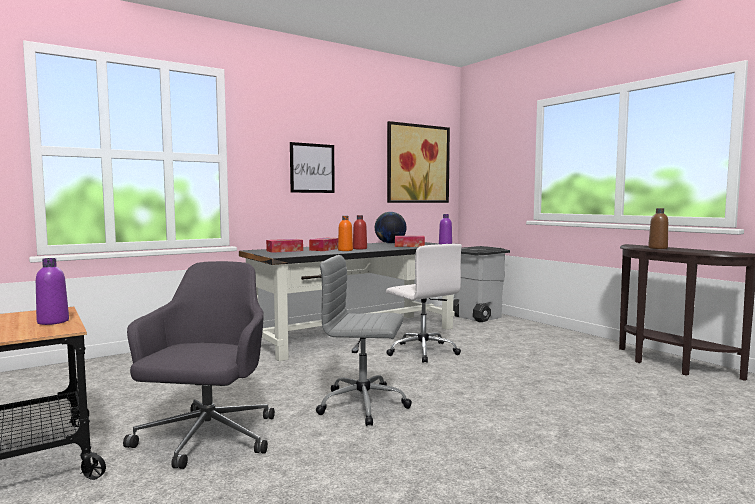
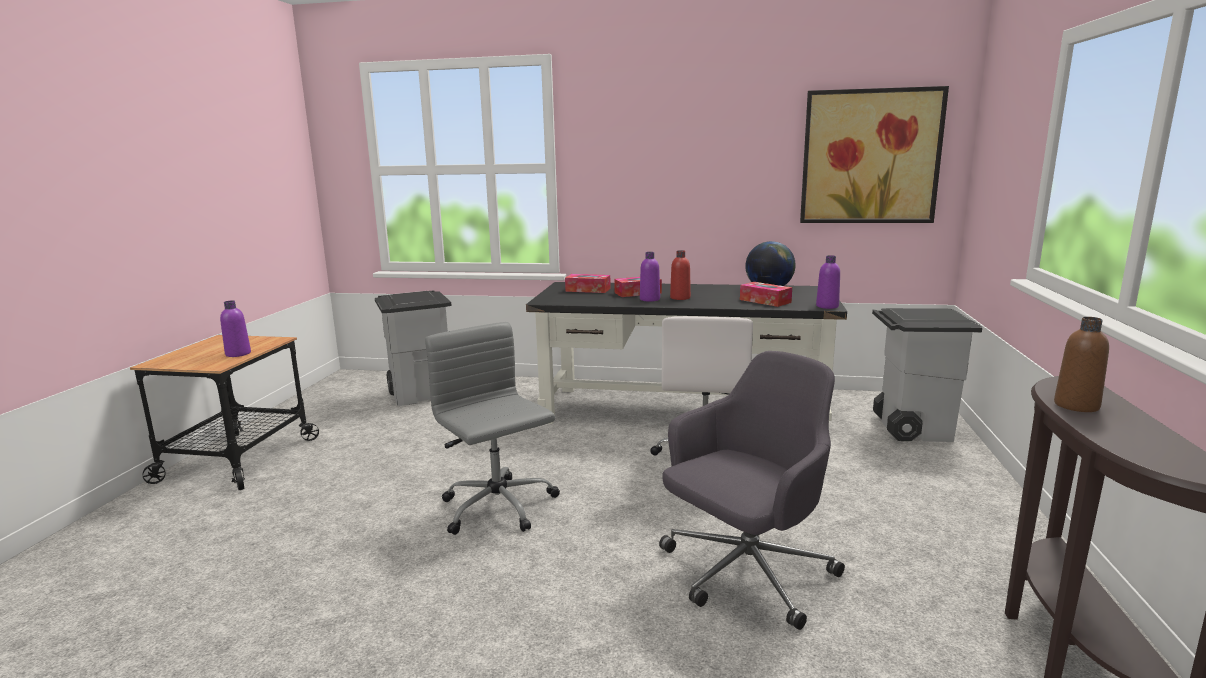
camera: 45 degrees right, 10 degrees up
(124, 371) = (422, 394): none -> grey trash can
(206, 439) = (340, 487): grey office chair -> grey office chair (745, 573)
(312, 168) = (671, 174): picture -> none
(345, 250) = (649, 299): orange bottle -> purple bottle

